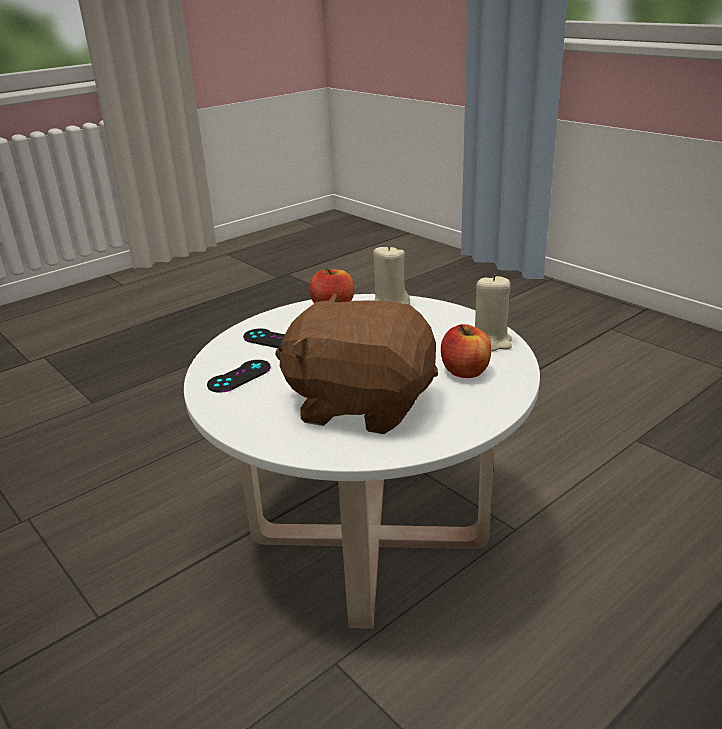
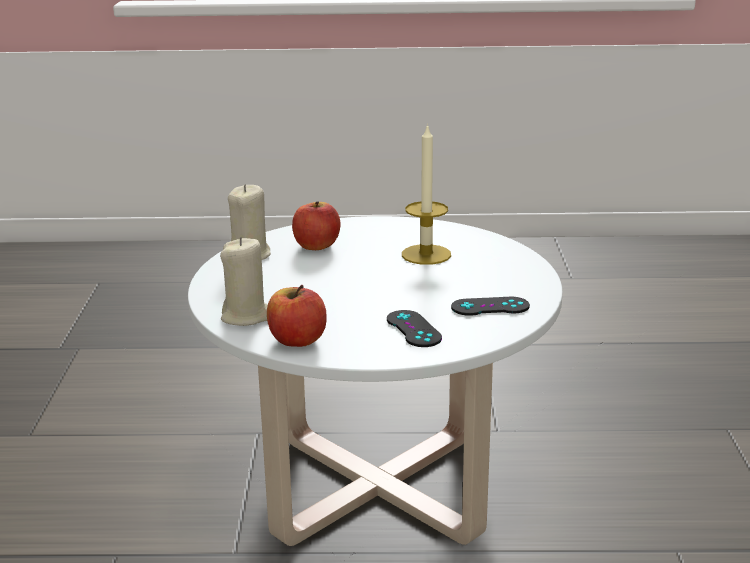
camera: 140 degrees left, 5 degrees down
(361, 404) = (426, 254): brown plush toy -> candle

